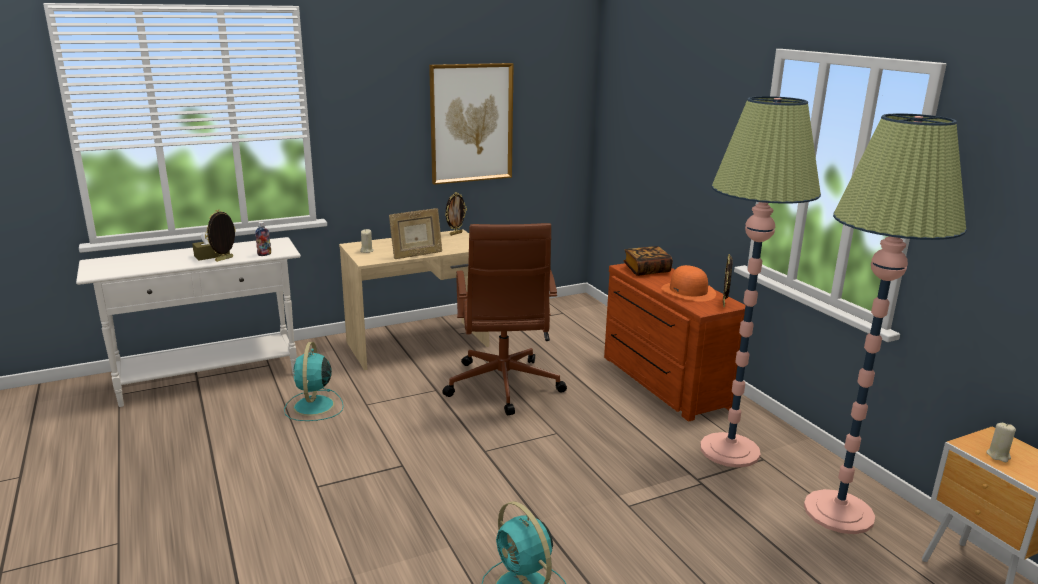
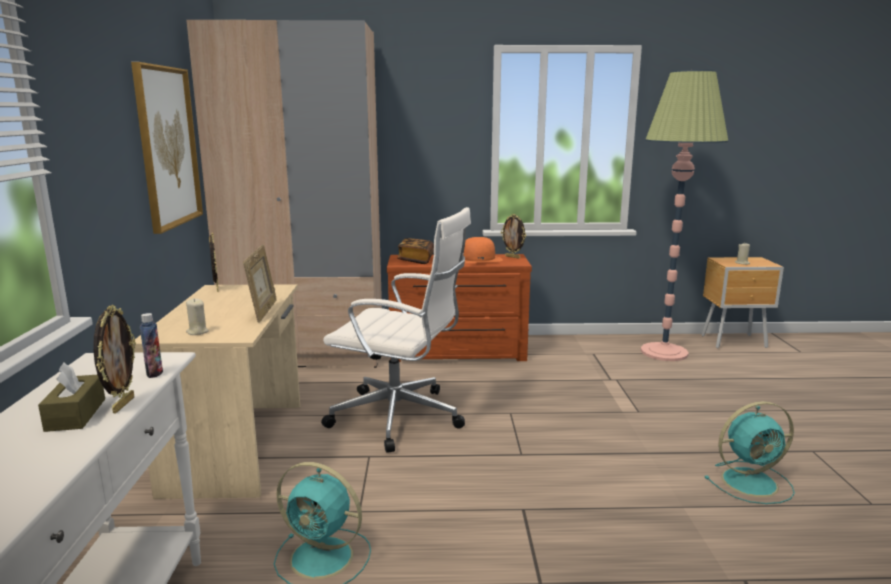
camera: 65 degrees left, 5 degrees down
(224, 259) = (122, 405): picture frame -> picture frame turned 150 degrees counterclockwise
(503, 387) = (400, 418): brown office chair -> white office chair
(584, 322) = (308, 352): none -> beige wardrobe
(729, 450) = (576, 359): floor lamp -> none

